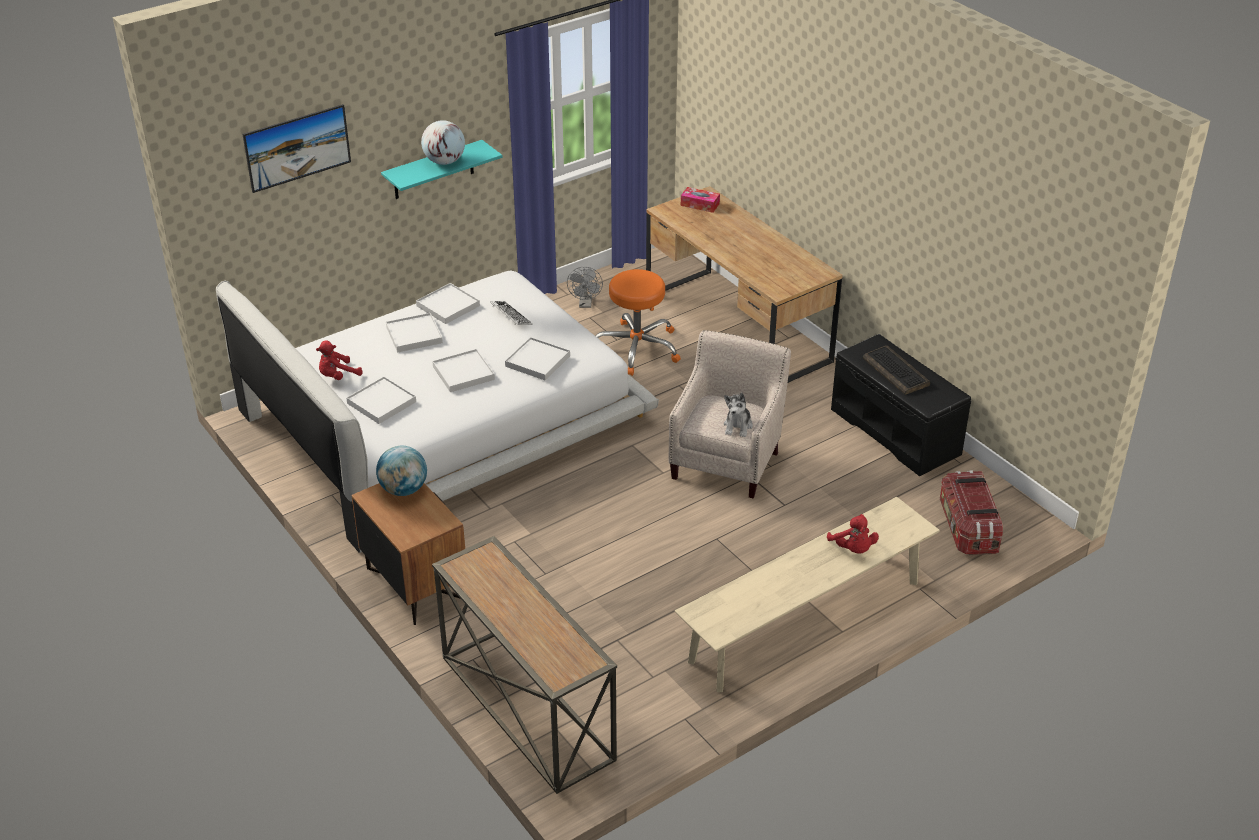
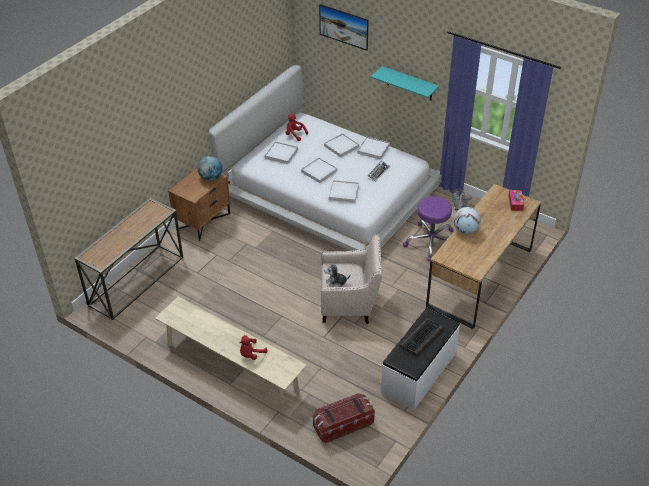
camera: 70 degrees right, 5 degrees up
(444, 162) = (406, 81): globe -> globe (465, 230)
(637, 348) = (431, 242): orange stool -> purple stool
(896, 431) = (419, 373): black bench -> white bench

